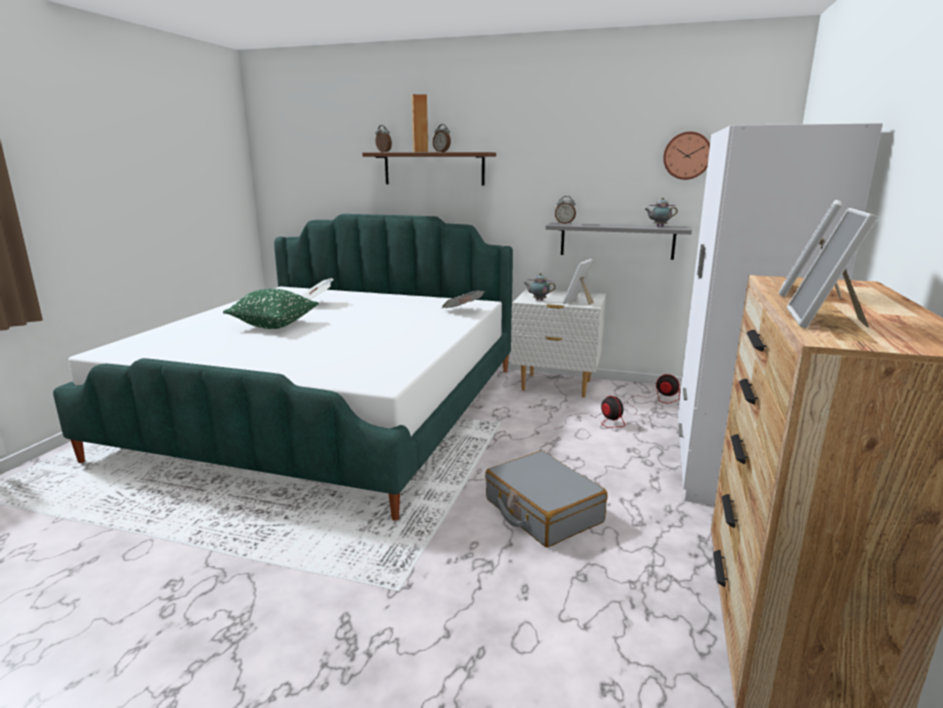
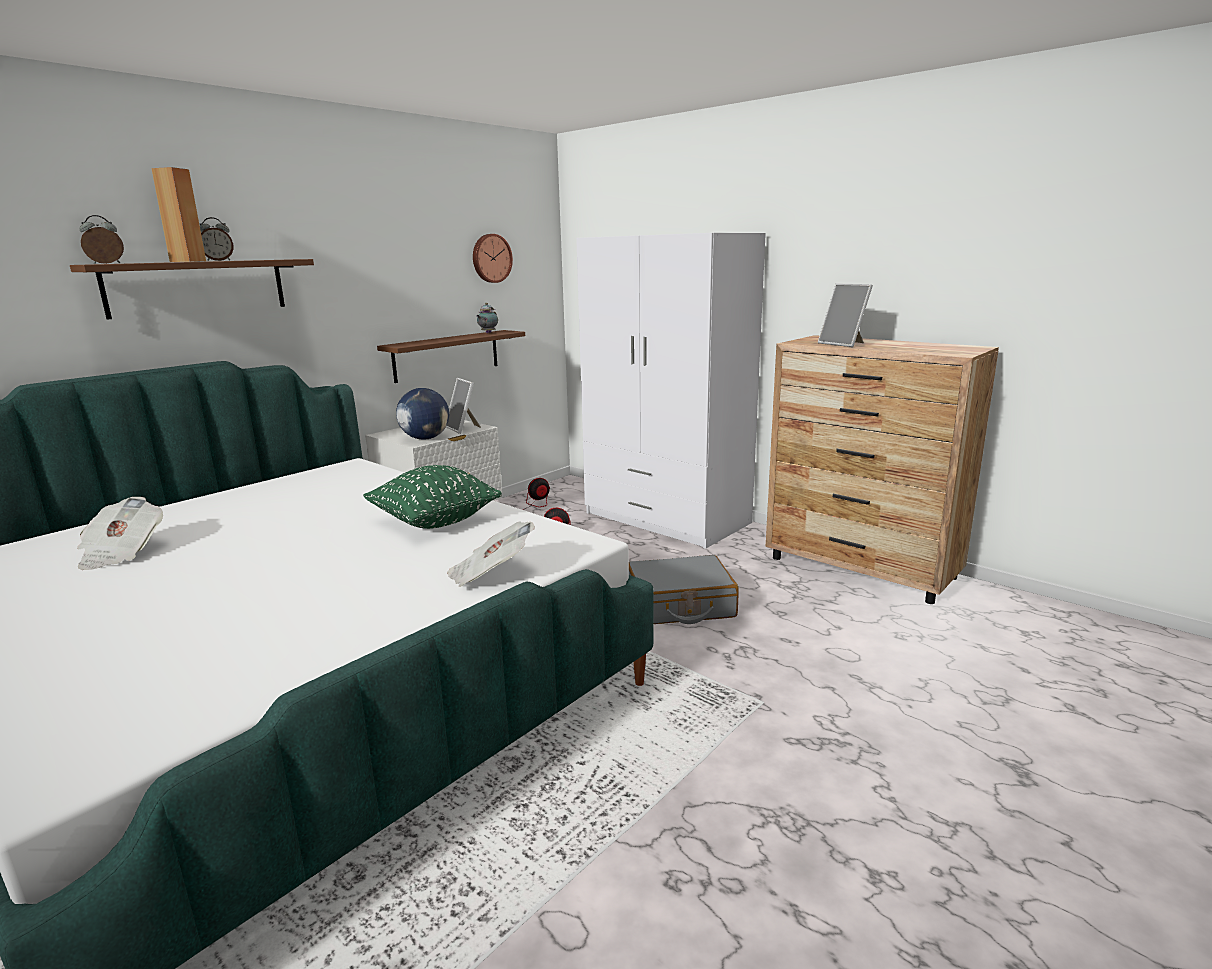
camera: 65 degrees left, 0 degrees up
(274, 325) = (204, 590): green pillow -> green pillow (435, 521)
(462, 311) = (368, 478): newspaper -> newspaper (490, 575)
(538, 300) = (425, 438): teapot -> globe
(565, 223) = (401, 344): alarm clock -> none
(617, 240) = (447, 355): grey shelf -> brown shelf
(824, 321) = (918, 350): picture frame -> none

